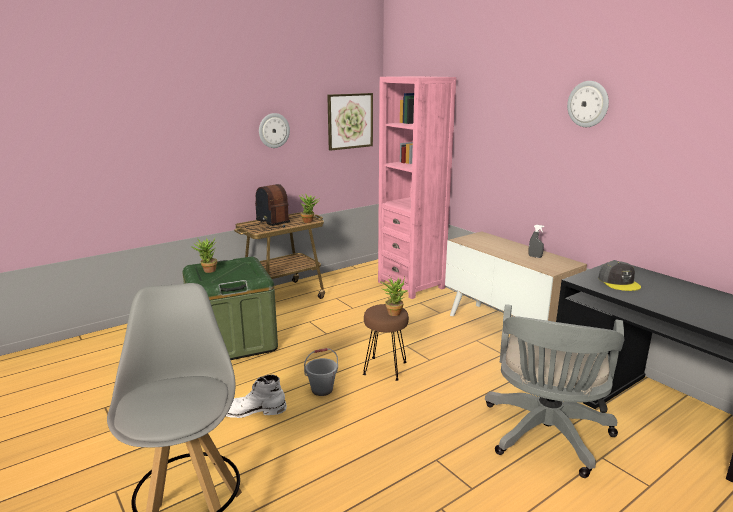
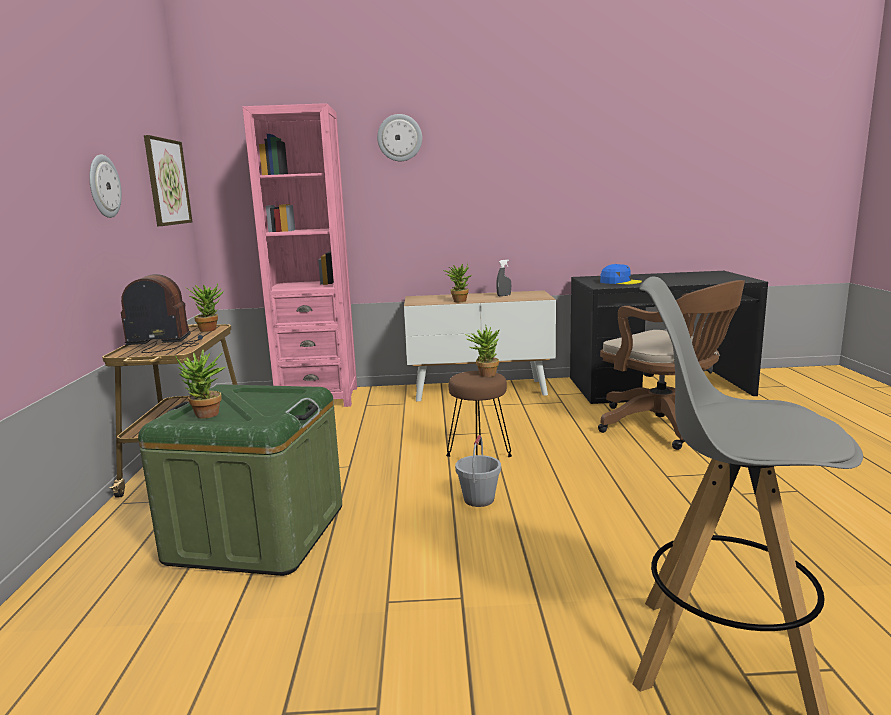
camera: 55 degrees left, 5 degrees down
(252, 410) = (473, 556): white boot -> none
(490, 249) = (459, 300): none -> potted plant
(546, 436) = (666, 427): grey office chair -> brown office chair
(588, 104) = (519, 130): wall clock -> wall clock (399, 138)
(619, 282) = (620, 282): grey cap -> blue cap

